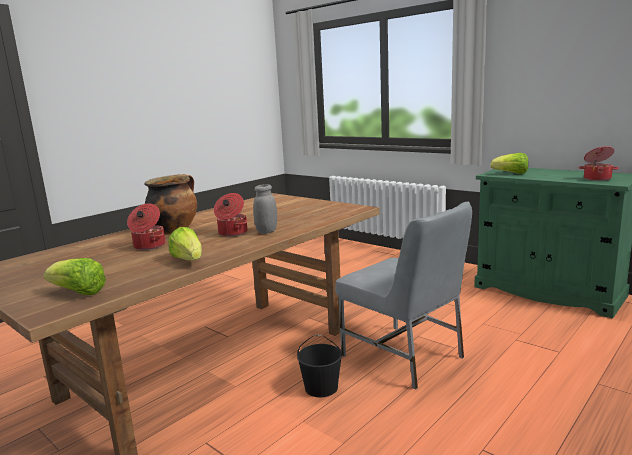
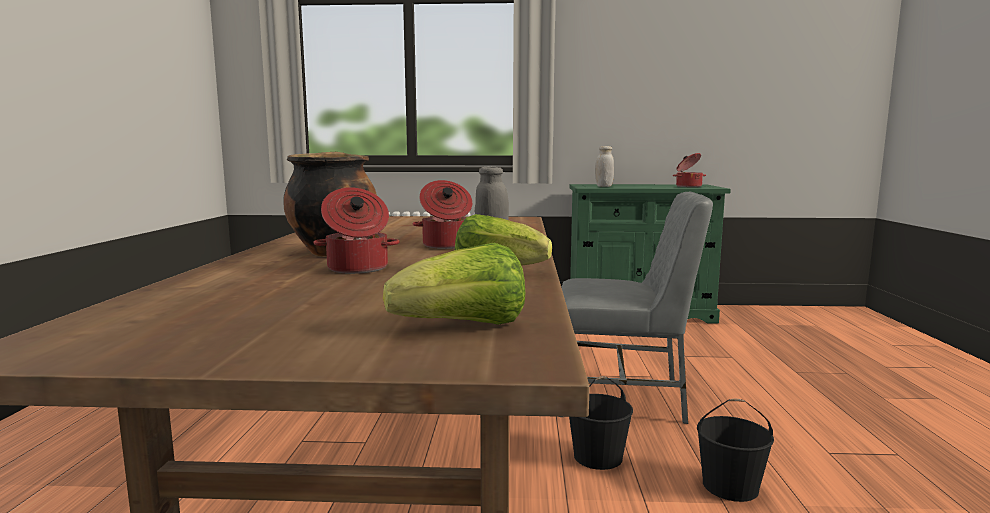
camera: 40 degrees left, 5 degrees down
(365, 436) = (729, 486): none -> black bucket
(511, 173) = (604, 186): lettuce -> white jar

